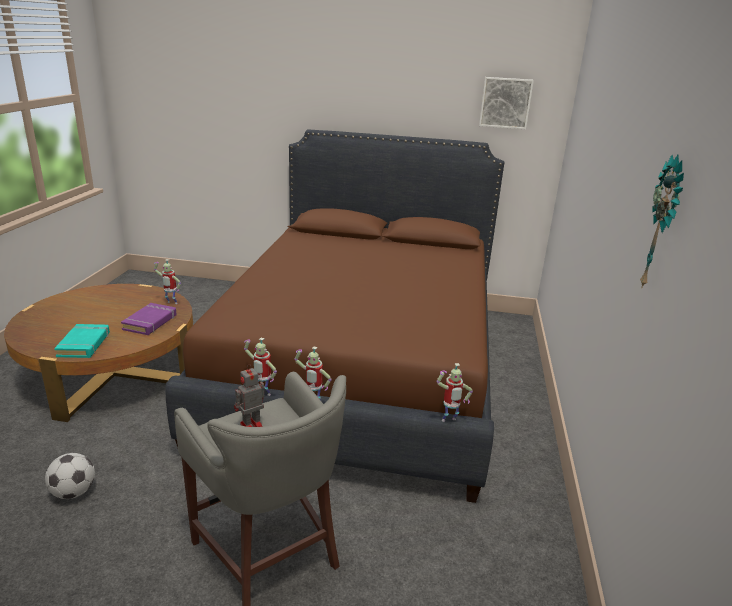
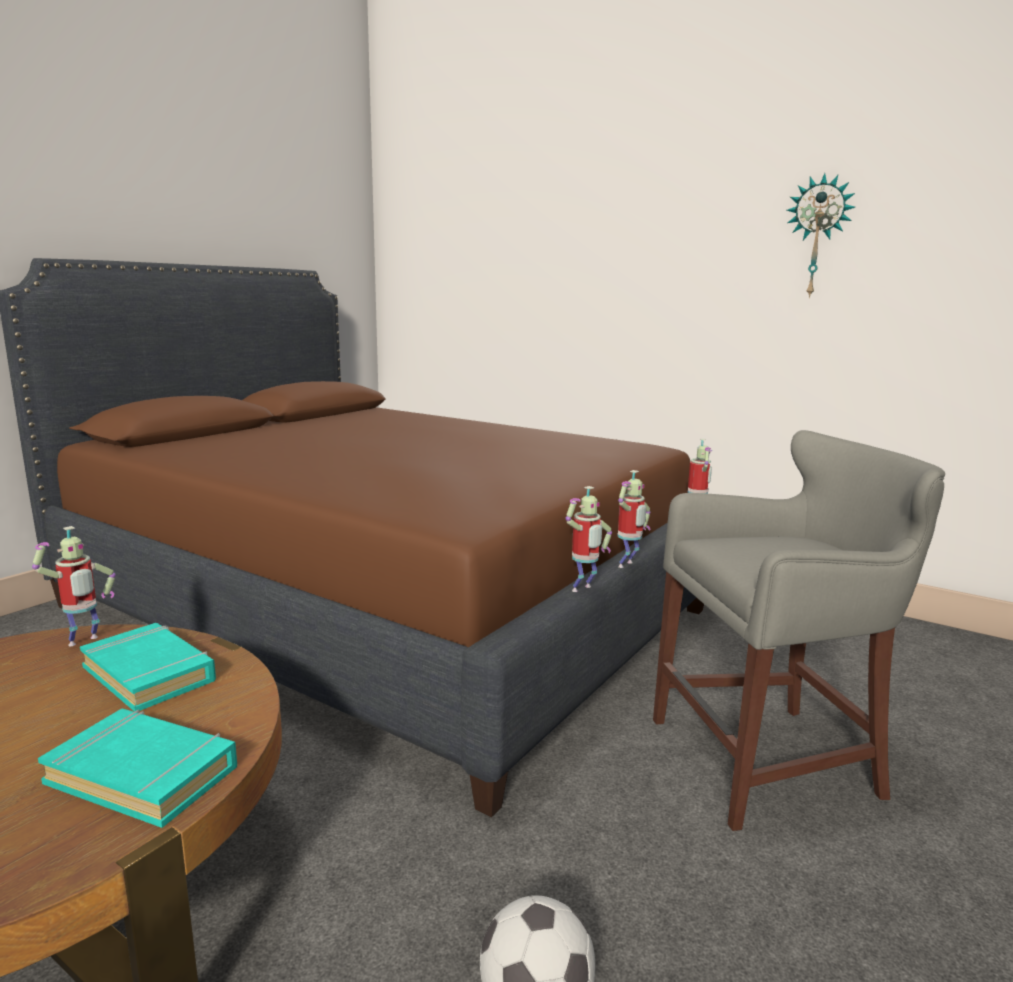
camera: 65 degrees left, 10 degrees down
(150, 322) = (149, 674): purple book -> turquoise book
(250, 426) = (766, 556): toy robot -> none
(505, 103) = (313, 217): picture -> none

